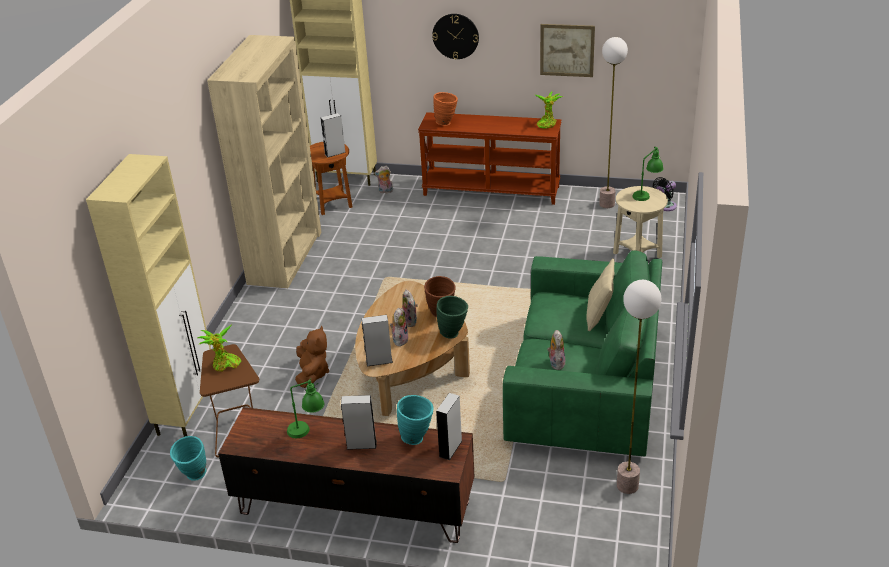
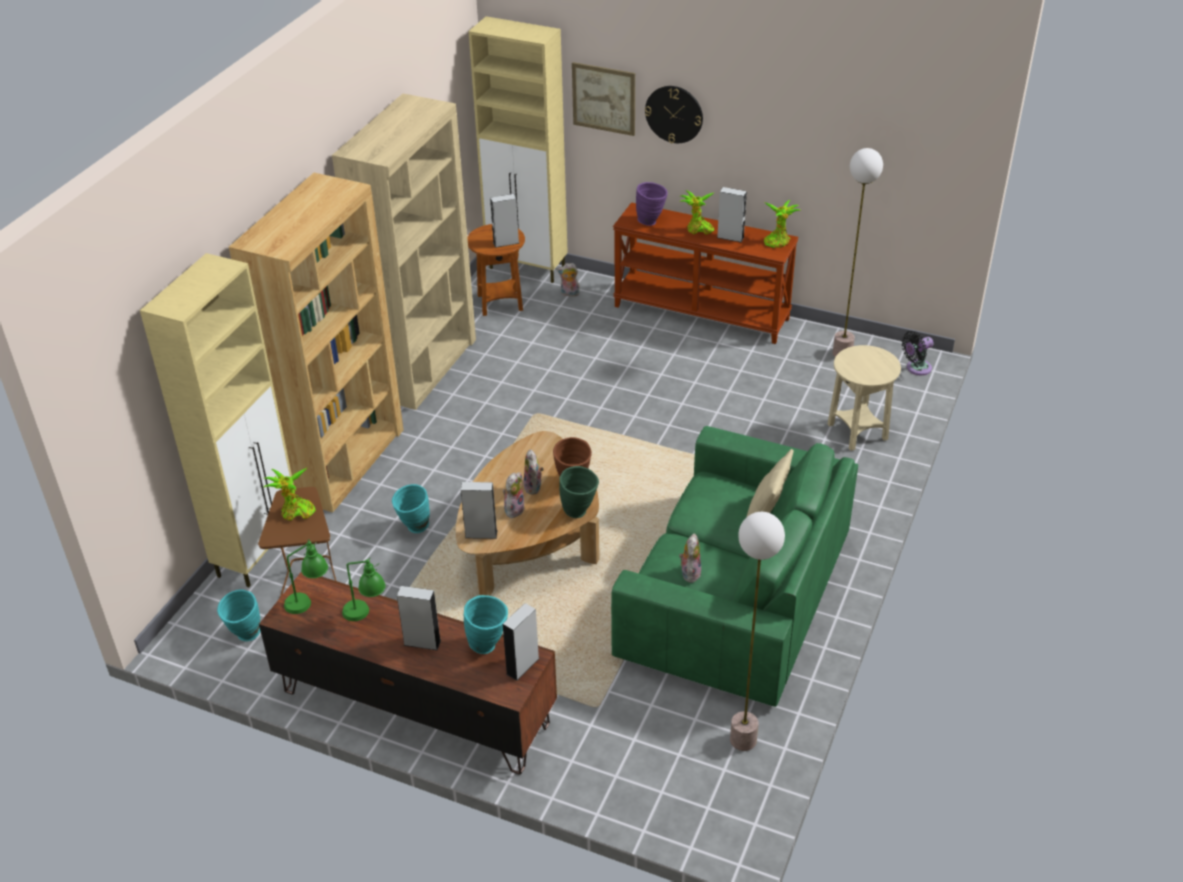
camera: 10 degrees right, 5 degrees up
(241, 334) = (345, 462): none -> brown bookcase
(312, 374) = (413, 528): brown plush toy -> turquoise vase
(446, 123) = (651, 222): orange vase -> purple vase
(484, 124) = (698, 230): none -> potted plant
(510, 126) = (730, 237): none -> grey speaker
(567, 50) = (812, 152): picture -> picture (604, 98)
(646, 194) = (876, 359): green table lamp -> green table lamp (309, 600)

